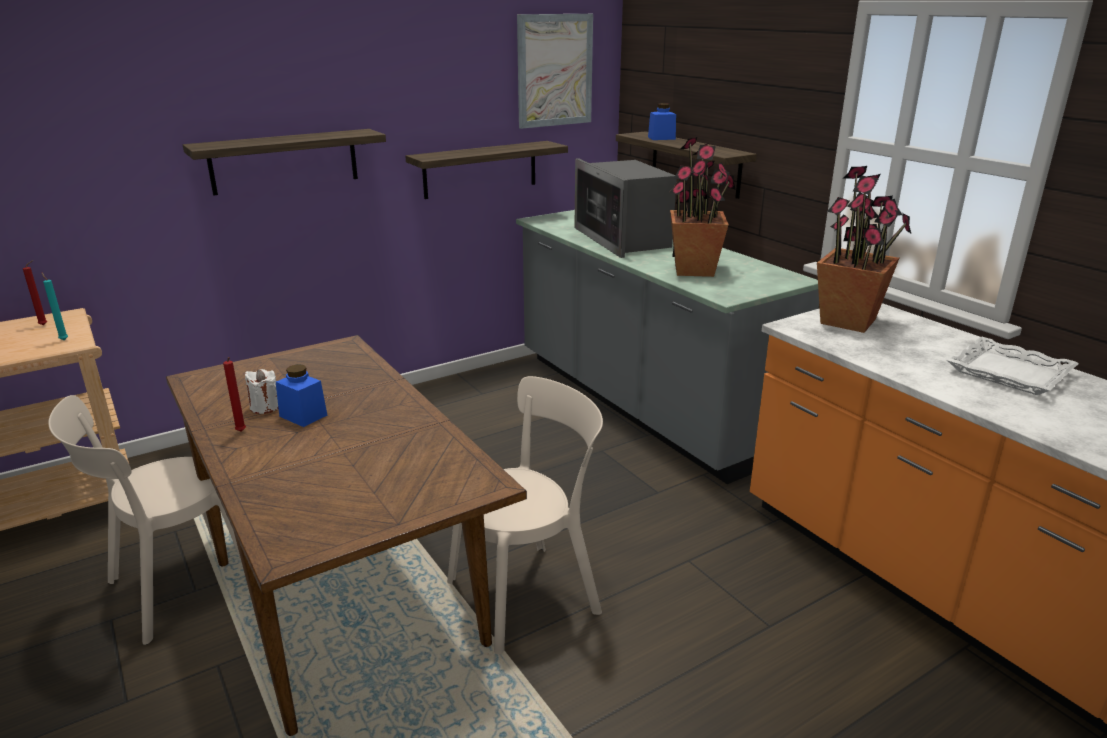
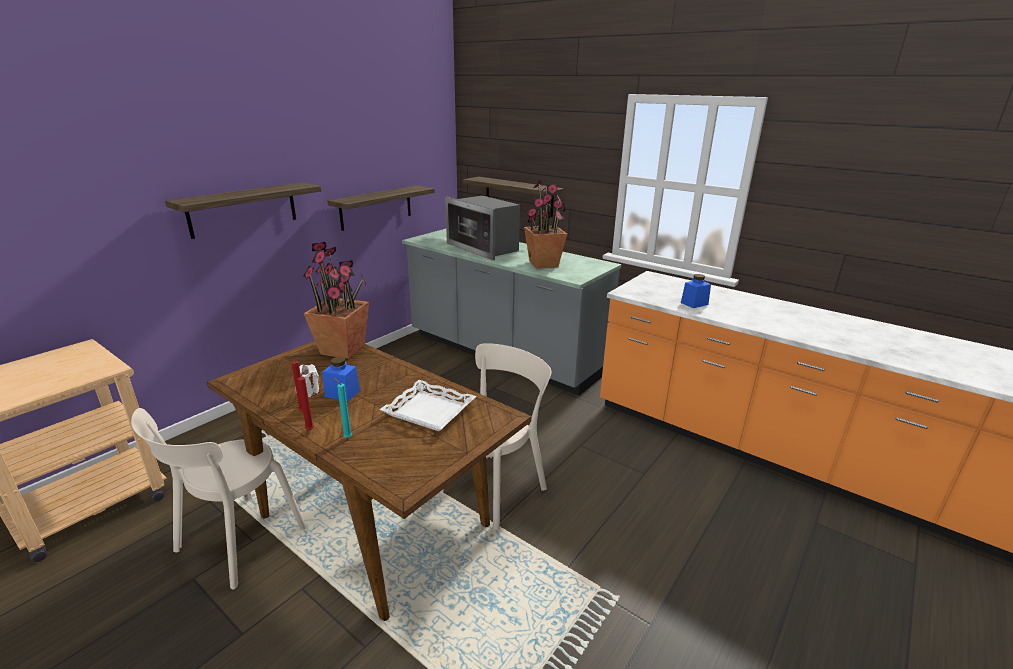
camera: 20 degrees left, 0 degrees up
(45, 325) = (67, 356): red candle -> red candle (311, 429)
(63, 340) = (96, 366): turquoise candle -> turquoise candle (346, 437)
(554, 70) = (418, 137): picture -> none
(661, 138) = (495, 180): blue jar -> blue jar (694, 303)
(849, 321) = (651, 286): potted plant -> potted plant (343, 349)
(1008, 373) = (750, 305): white tray -> white tray (428, 411)

